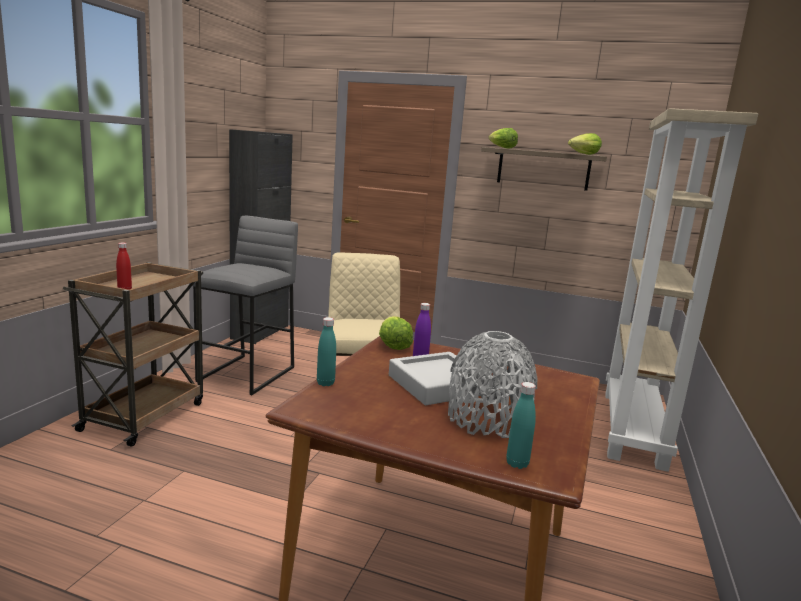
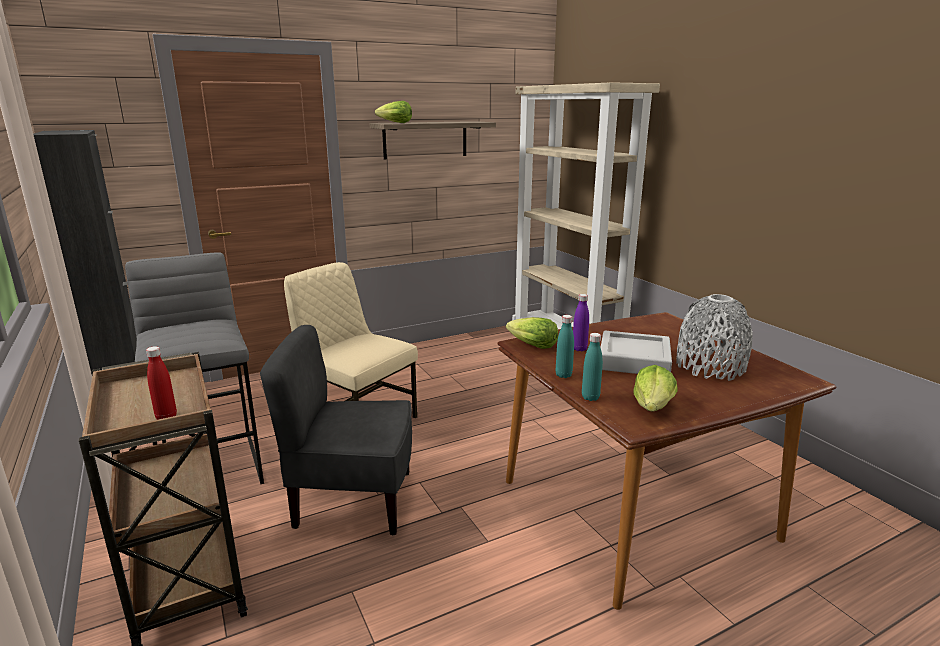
camera: 45 degrees left, 5 degrees up
(272, 430) = (353, 501): none -> grey chair
(517, 463) = (783, 383): turquoise bottle -> turquoise bottle (563, 375)
(584, 154) = (473, 122): lettuce -> lettuce (653, 407)

